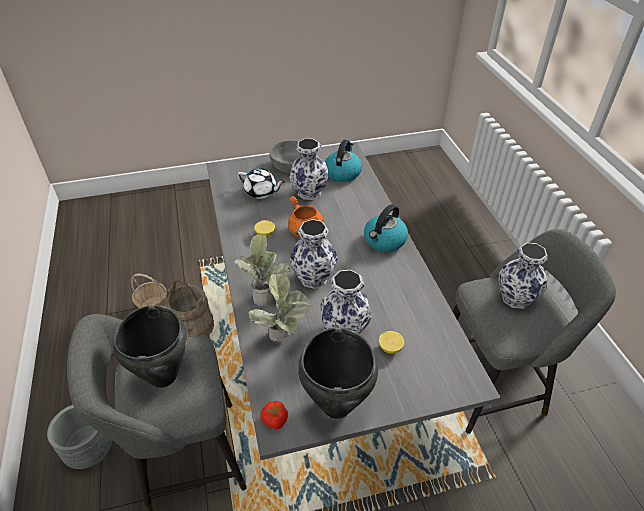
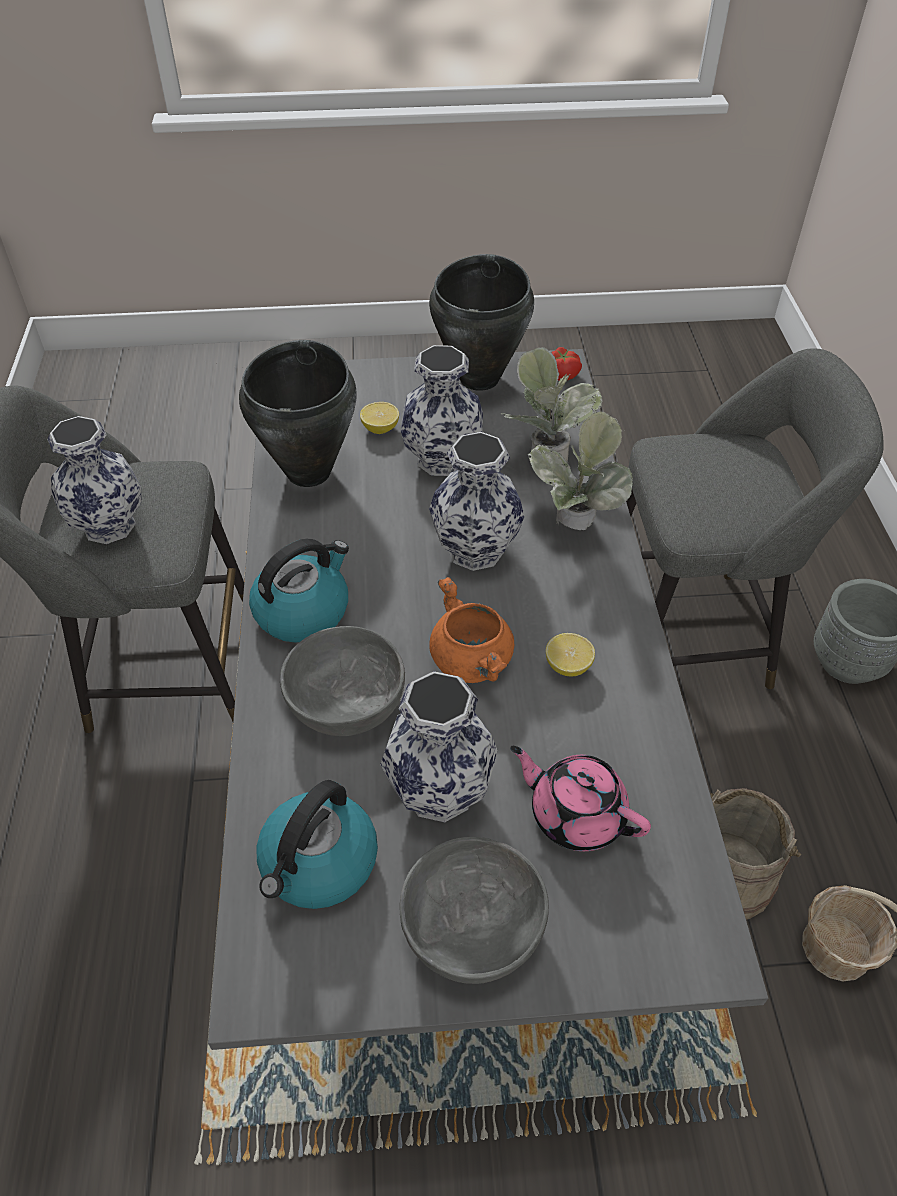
camera: 170 degrees left, 5 degrees up
(162, 376) = (731, 485): black cooking pot -> black cooking pot (310, 472)
(261, 192) = (575, 813): white teapot -> pink teapot
(352, 212) = (345, 701): none -> grey bowl

